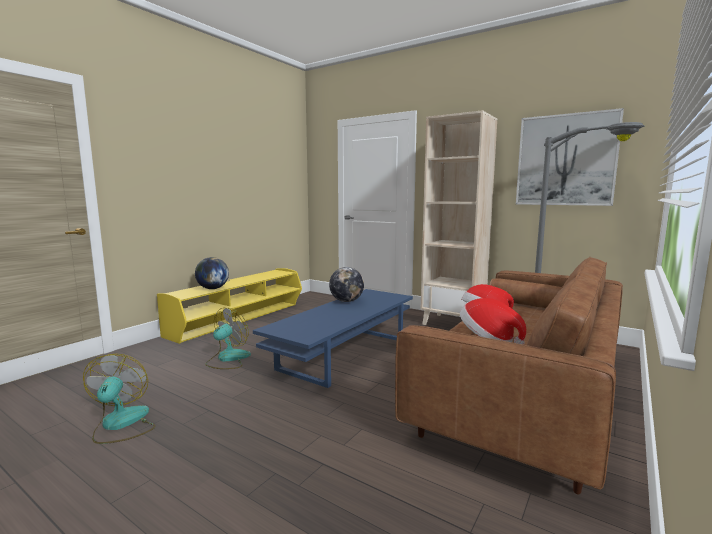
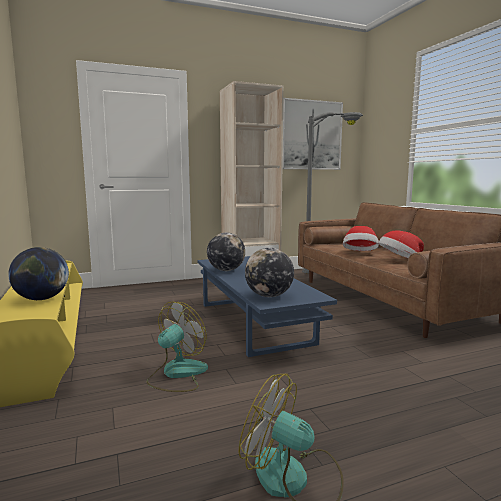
camera: 55 degrees left, 0 degrees up
(228, 359) = (177, 374): fan -> fan turned 60 degrees clockwise
(289, 325) = (269, 296): none -> globe

